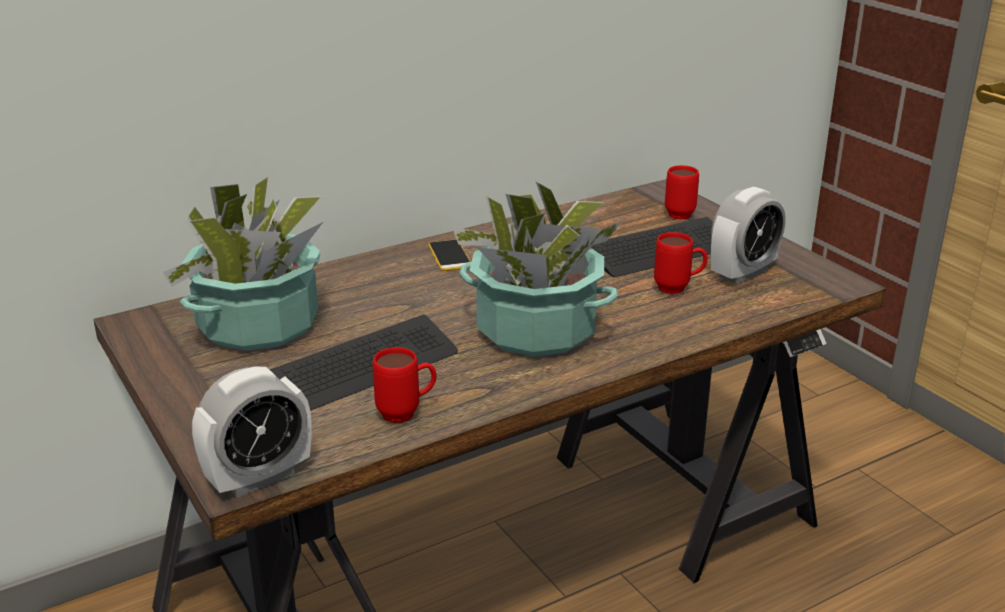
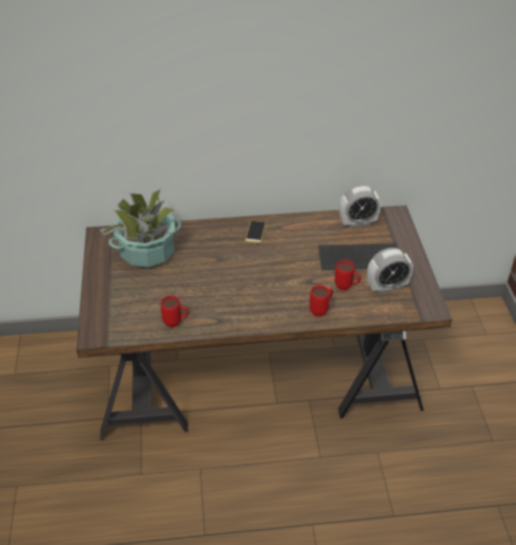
camera: 25 degrees right, 15 degrees up
(259, 477) = (102, 337): alarm clock -> alarm clock (358, 222)
(366, 365) = (177, 290): keyboard -> none
(536, 330) = (261, 293): potted plant -> none
(681, 213) = (392, 234): red mug -> red mug (321, 310)

